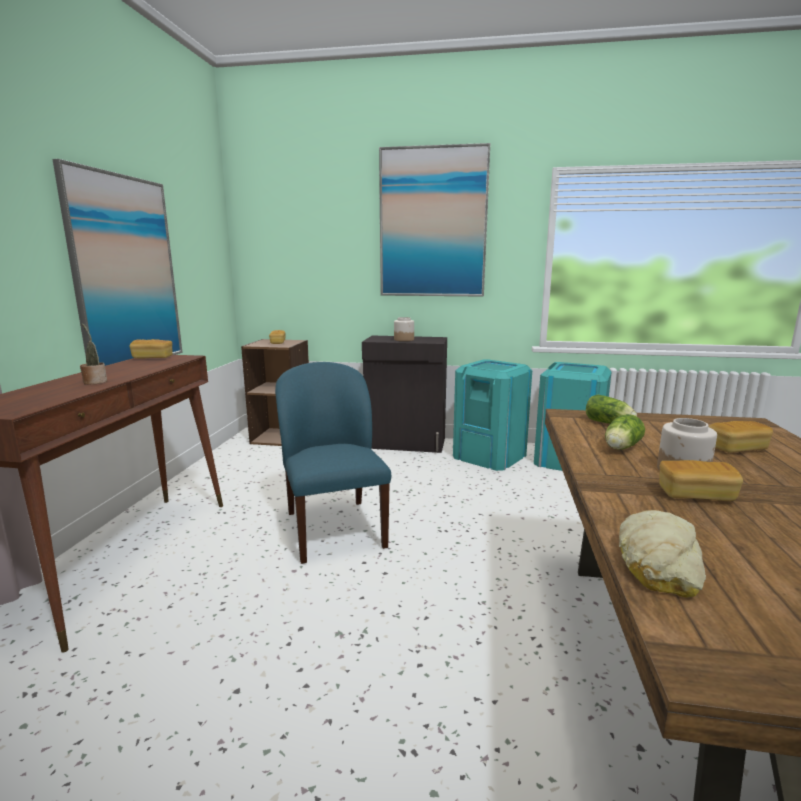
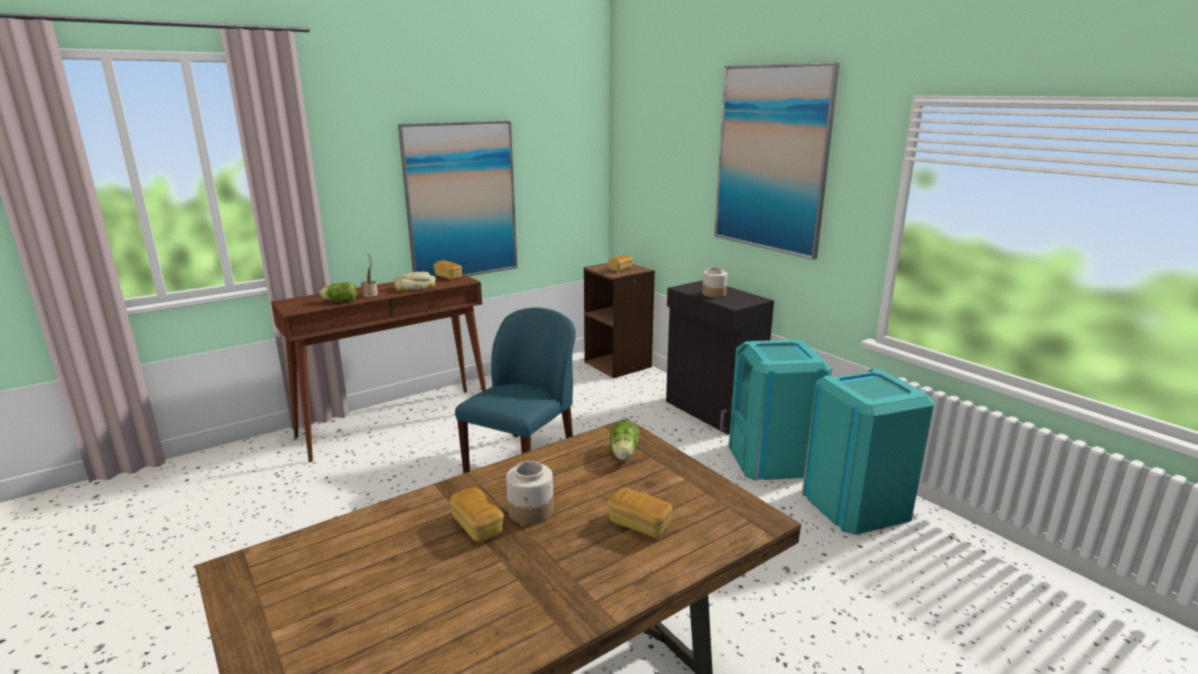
camera: 45 degrees right, 5 degrees up
(620, 448) = (555, 474): lettuce -> lettuce (339, 301)
(658, 563) = (337, 535): bread -> bread (415, 287)

